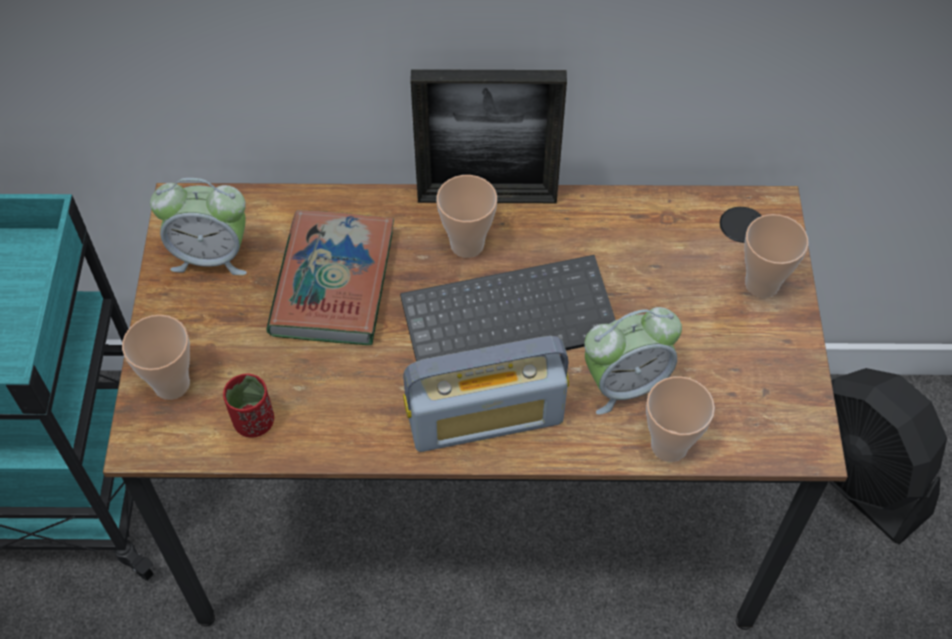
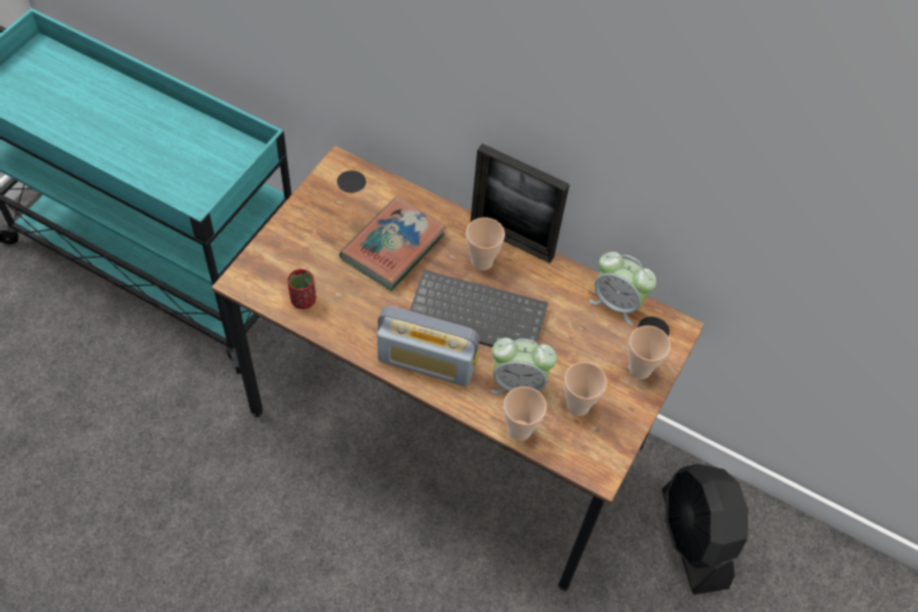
camera: 25 degrees right, 0 degrees up
(171, 384) = (273, 259): cup -> cup (577, 405)
(211, 255) = (338, 199): alarm clock -> alarm clock (617, 303)

